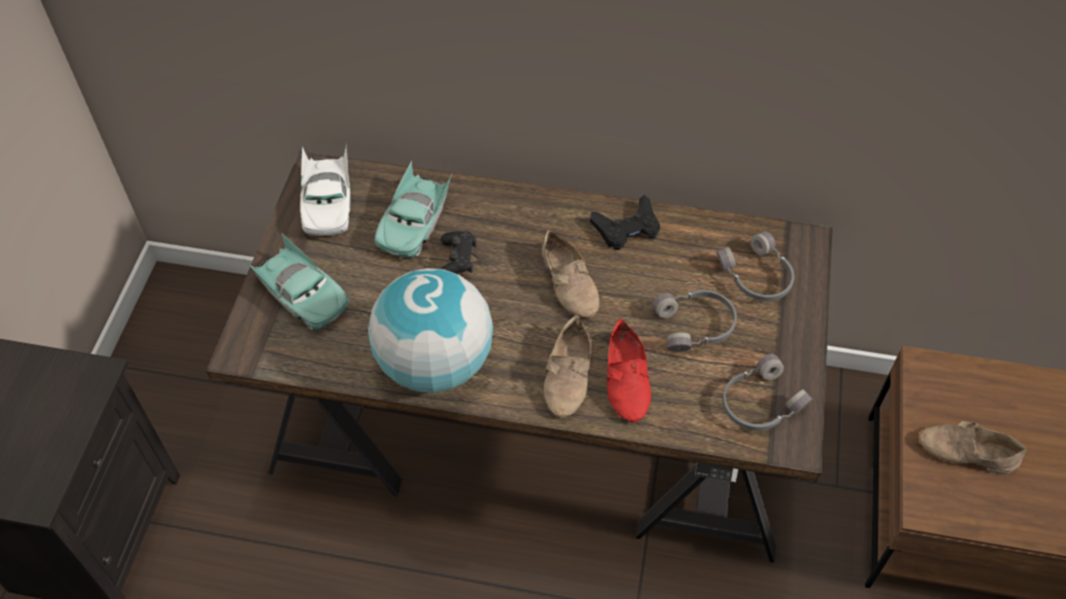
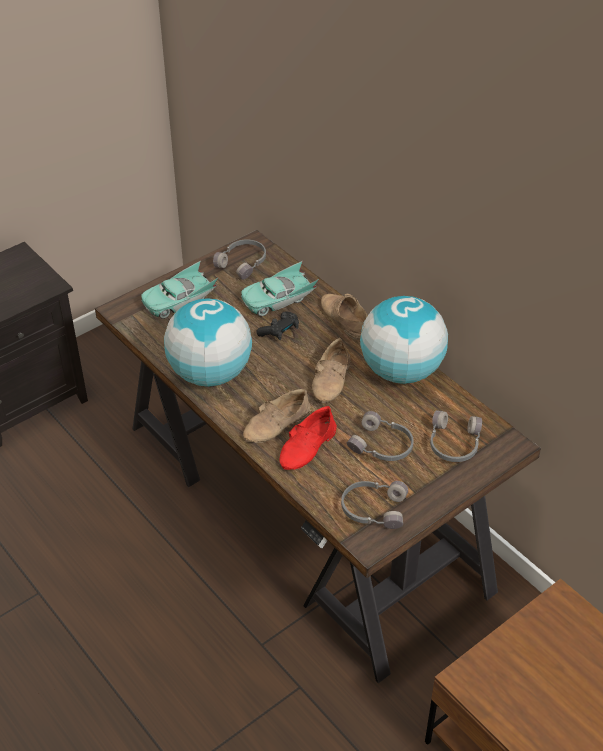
camera: 40 degrees right, 10 degrees down
(302, 295) = (179, 300): turquoise toy car -> turquoise toy car turned 60 degrees clockwise
(328, 202) = (243, 263): white toy car -> grey headphones
(627, 228) = (401, 371): black game controller -> globe
(966, 453) = (531, 668): beige shoe -> beige shoe (344, 319)

